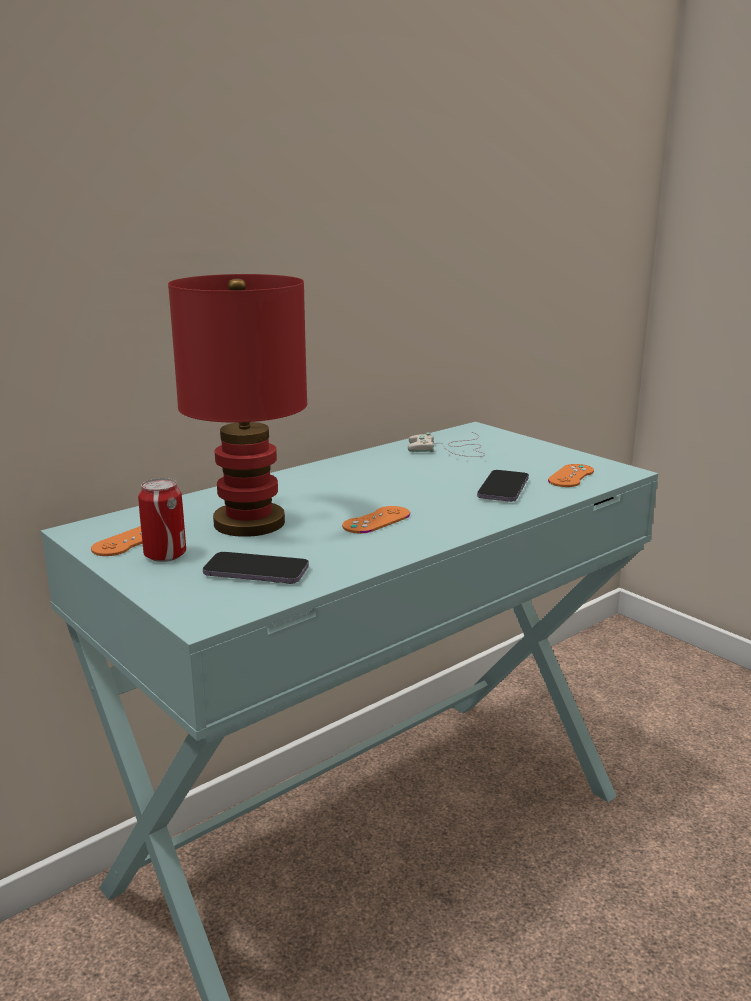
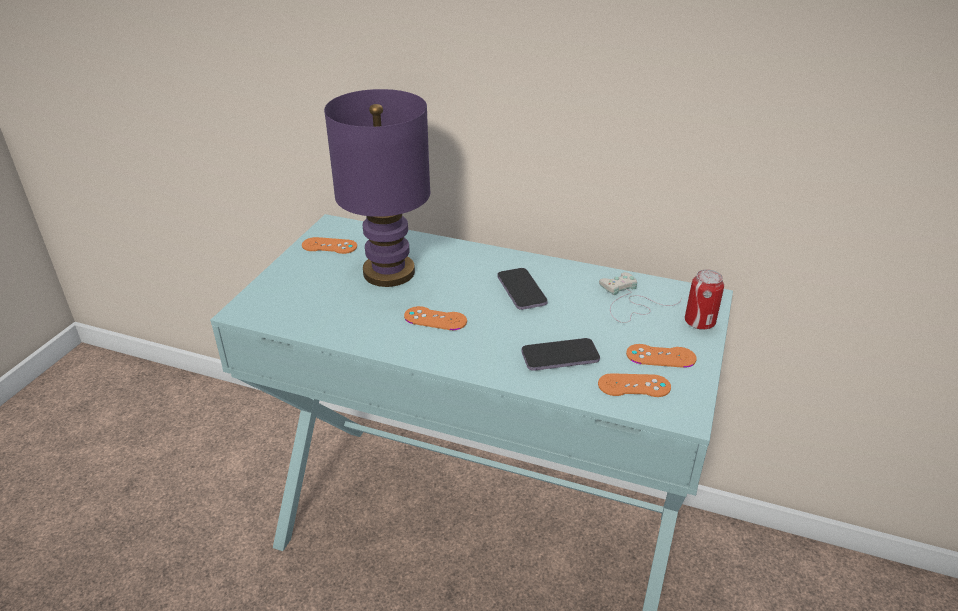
camera: 60 degrees right, 15 degrees up
(165, 555) = (316, 265): can -> can (699, 322)
(250, 522) = (390, 272): red table lamp -> purple table lamp
(256, 571) = (314, 304): phone -> phone (521, 290)
(540, 459) = (661, 356): none -> orange game controller

